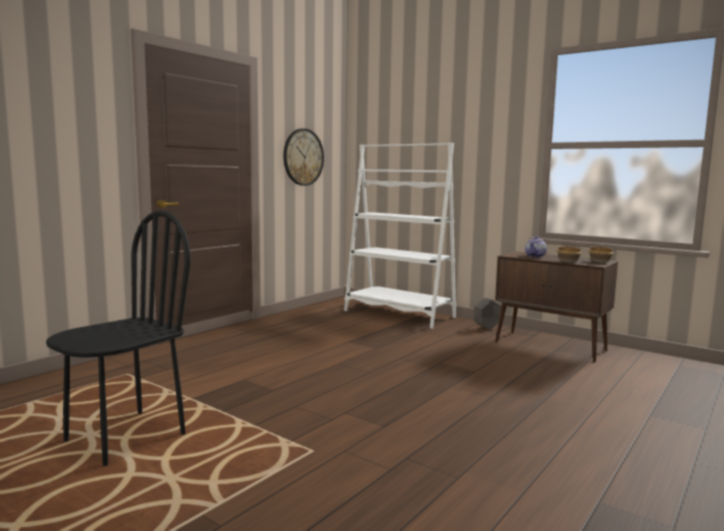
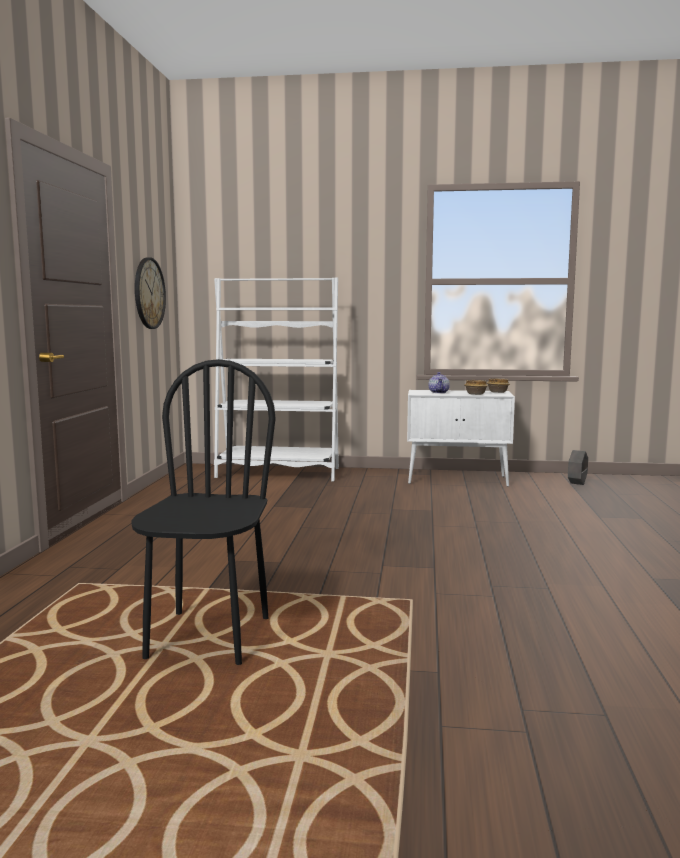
camera: 30 degrees left, 0 degrees up
(486, 328) = (381, 473): grey planter -> grey planter (577, 484)
(551, 346) = (458, 480): brown cabinet -> white cabinet

